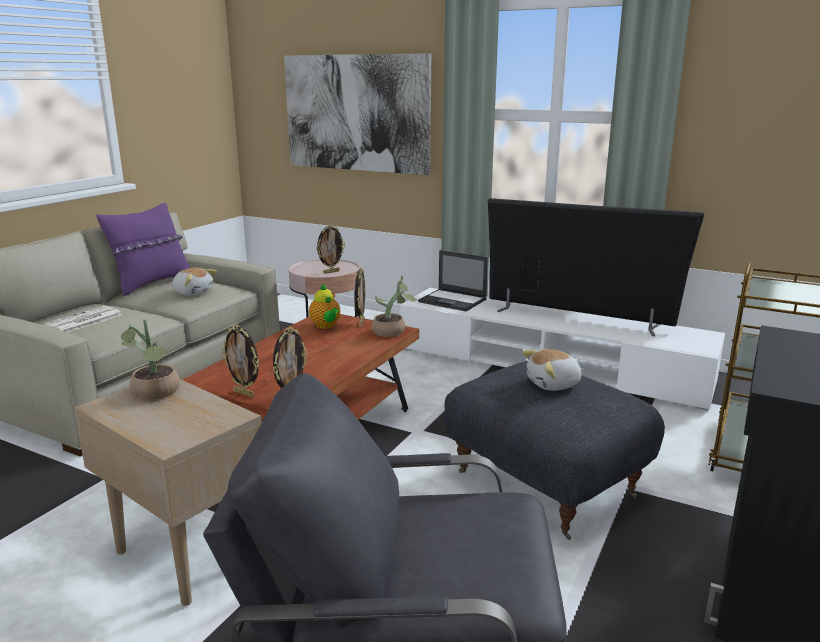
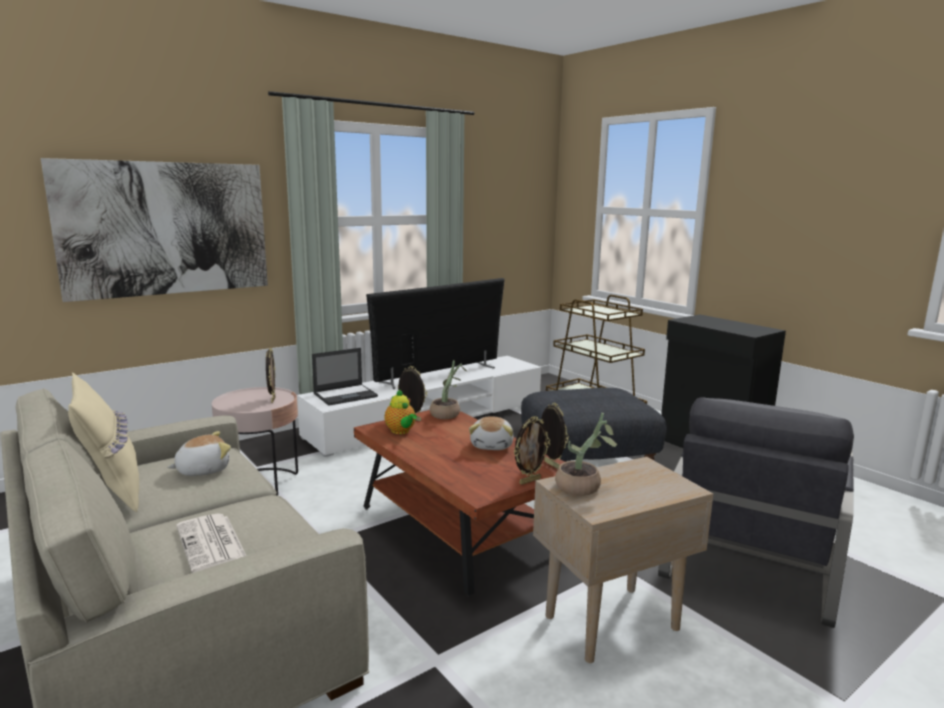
camera: 65 degrees left, 5 degrees down
(152, 284) = (112, 491): purple pillow -> beige pillow
(326, 326) = (401, 431): teapot -> teapot turned 60 degrees clockwise
(553, 384) = (585, 396): plush toy -> plush toy (492, 445)

